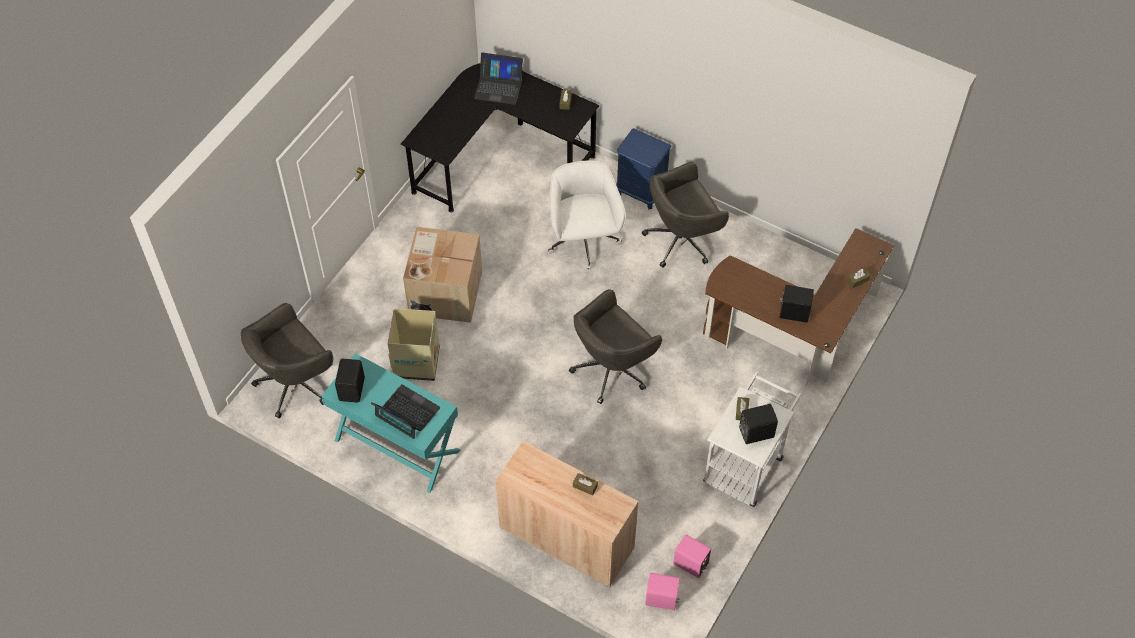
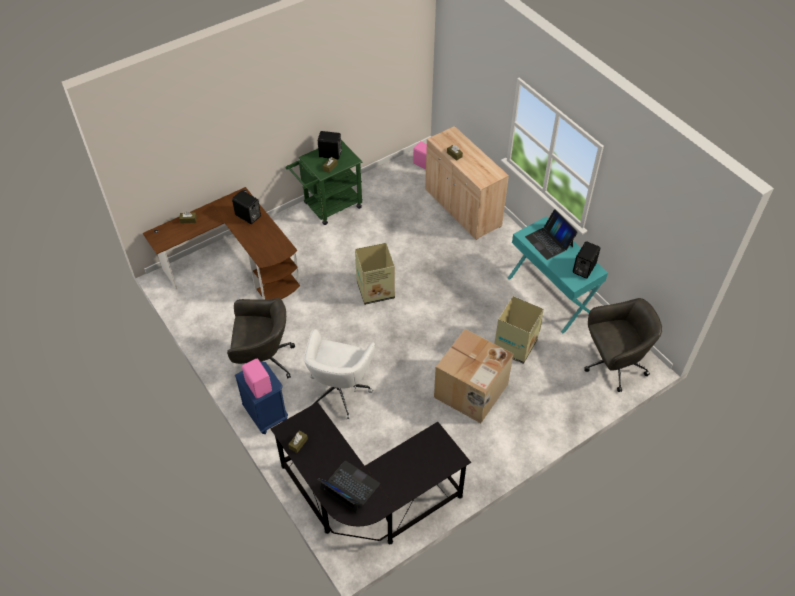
camera: 155 degrees left, 5 degrees down
(612, 368) = (376, 290): grey office chair -> cardboard box
(691, 564) = (397, 172): pink speaker -> pink speaker (259, 385)
(746, 463) = (328, 207): white cart -> green cart

